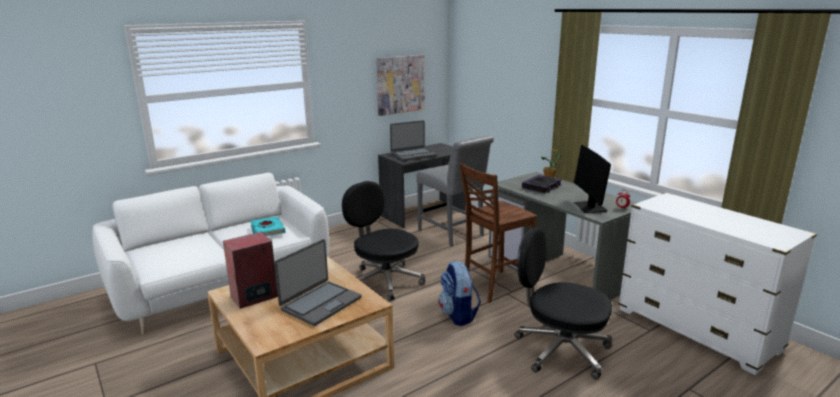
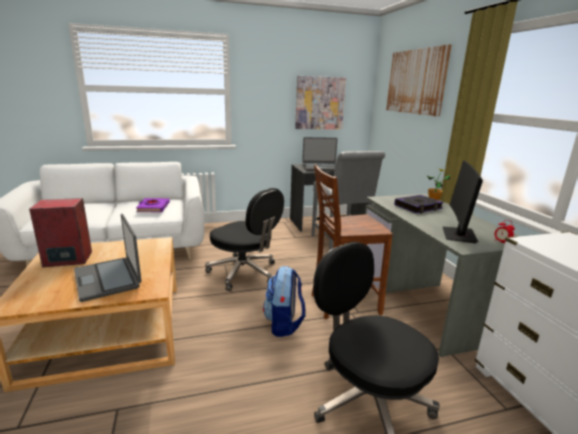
camera: 20 degrees right, 0 degrees up
(267, 230) = (153, 207): turquoise book -> purple book
(320, 303) = (108, 279): laptop -> laptop turned 90 degrees clockwise
(384, 281) = (244, 273): black office chair -> black office chair turned 150 degrees clockwise
(504, 62) = (415, 82): none -> picture

